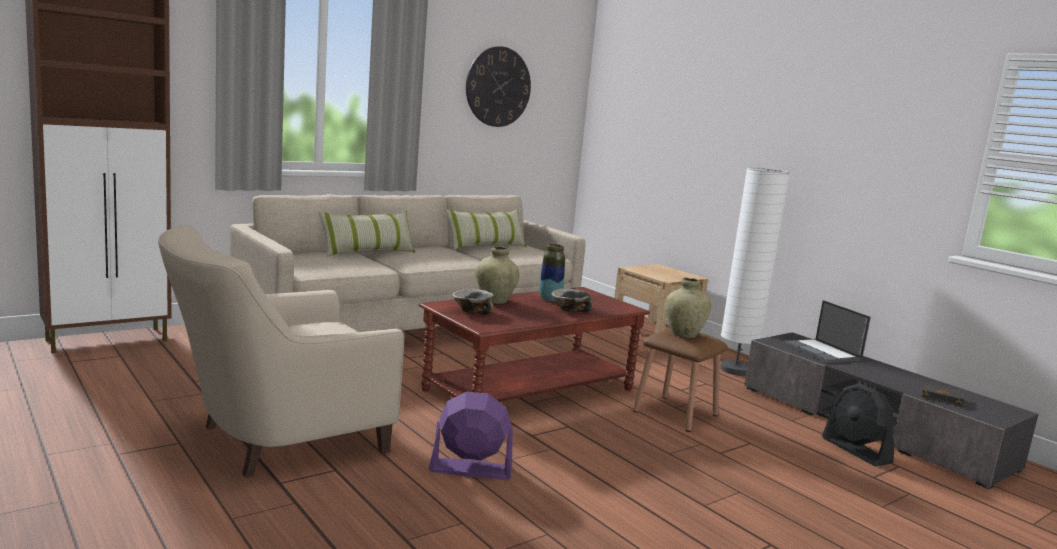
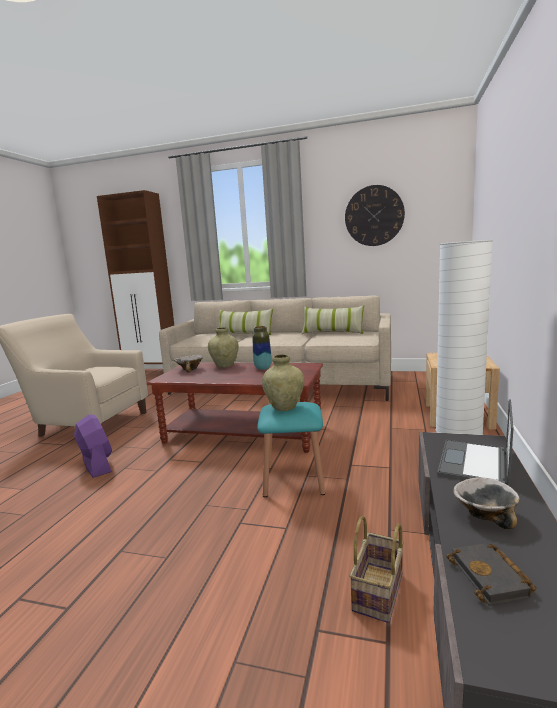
camera: 55 degrees right, 0 degrees up
(569, 310) = (248, 376): bowl -> bowl (484, 514)
(675, 413) = (294, 480): brown stool -> turquoise stool
(856, 450) = (379, 593): black fan -> basket

